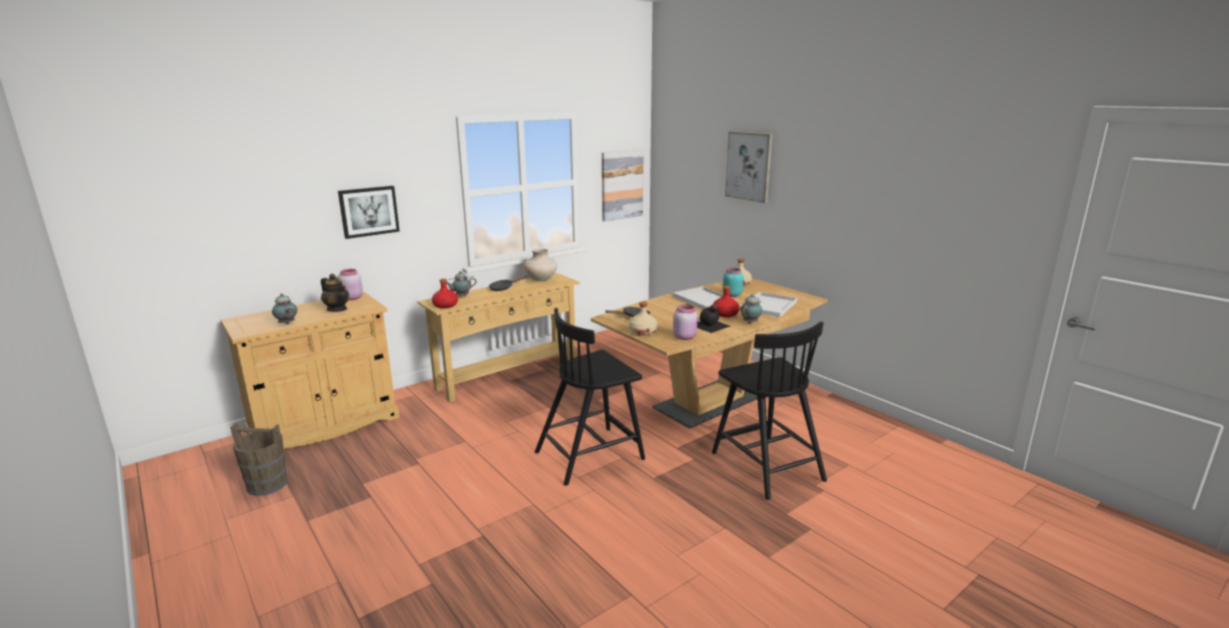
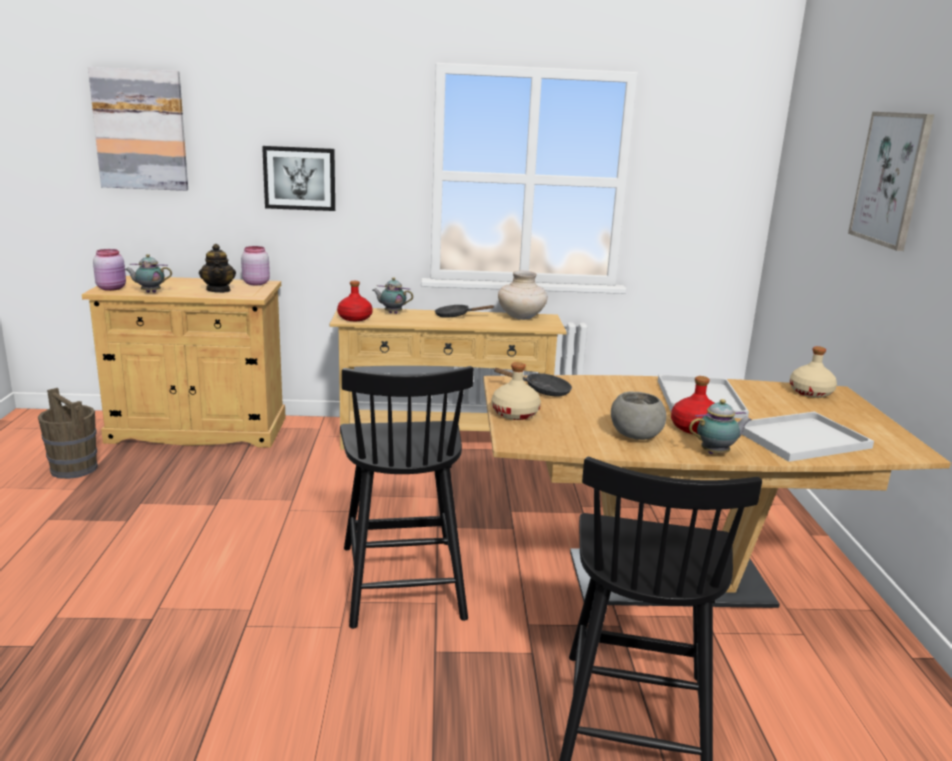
camera: 35 degrees right, 0 degrees up
(287, 324) = (149, 292): teapot -> teapot turned 90 degrees clockwise
(591, 454) = (402, 579): black chair -> black chair turned 105 degrees counterclockwise
(621, 184) = (711, 200): picture -> picture (140, 130)
(685, 337) = (563, 439): pink jar -> pink jar (112, 288)
(710, 325) = (635, 436): black bottle -> grey bowl
(731, 295) = (762, 404): turquoise jar -> none

